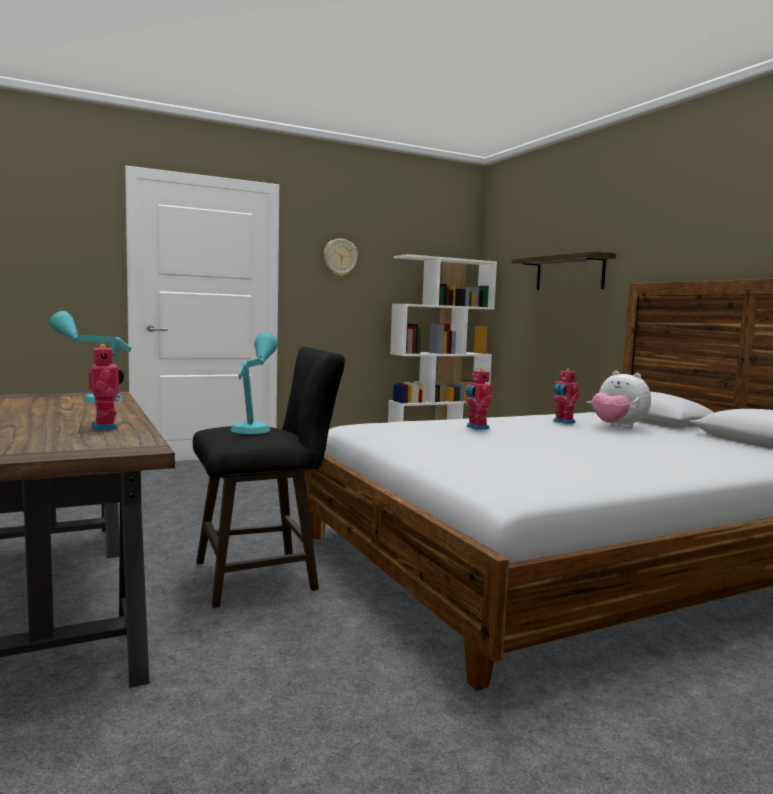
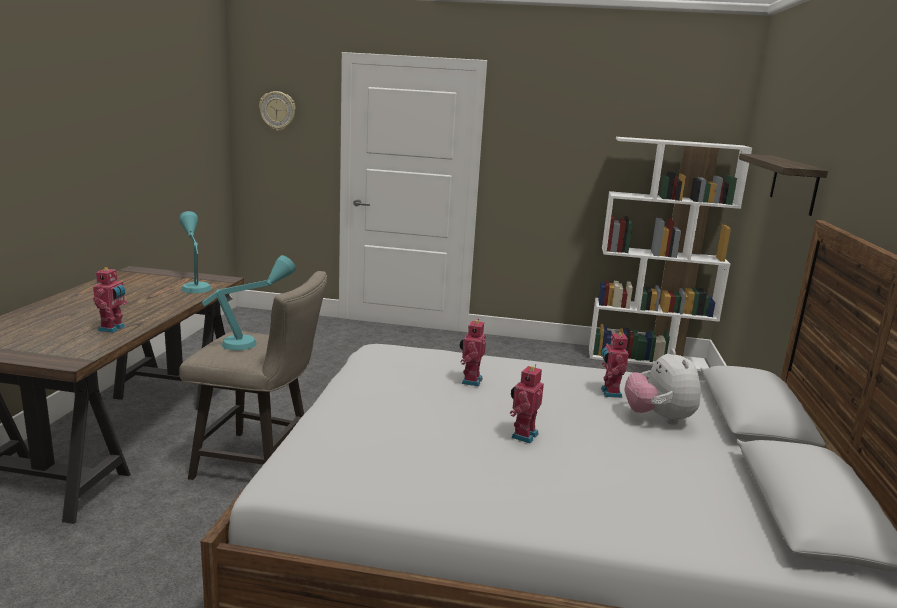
camera: 35 degrees right, 10 degrees up
(266, 575) = (261, 463): black stool -> beige stool
(340, 257) = (551, 137): wall clock -> wall clock (277, 111)
(580, 444) = (523, 435): none -> toy robot

